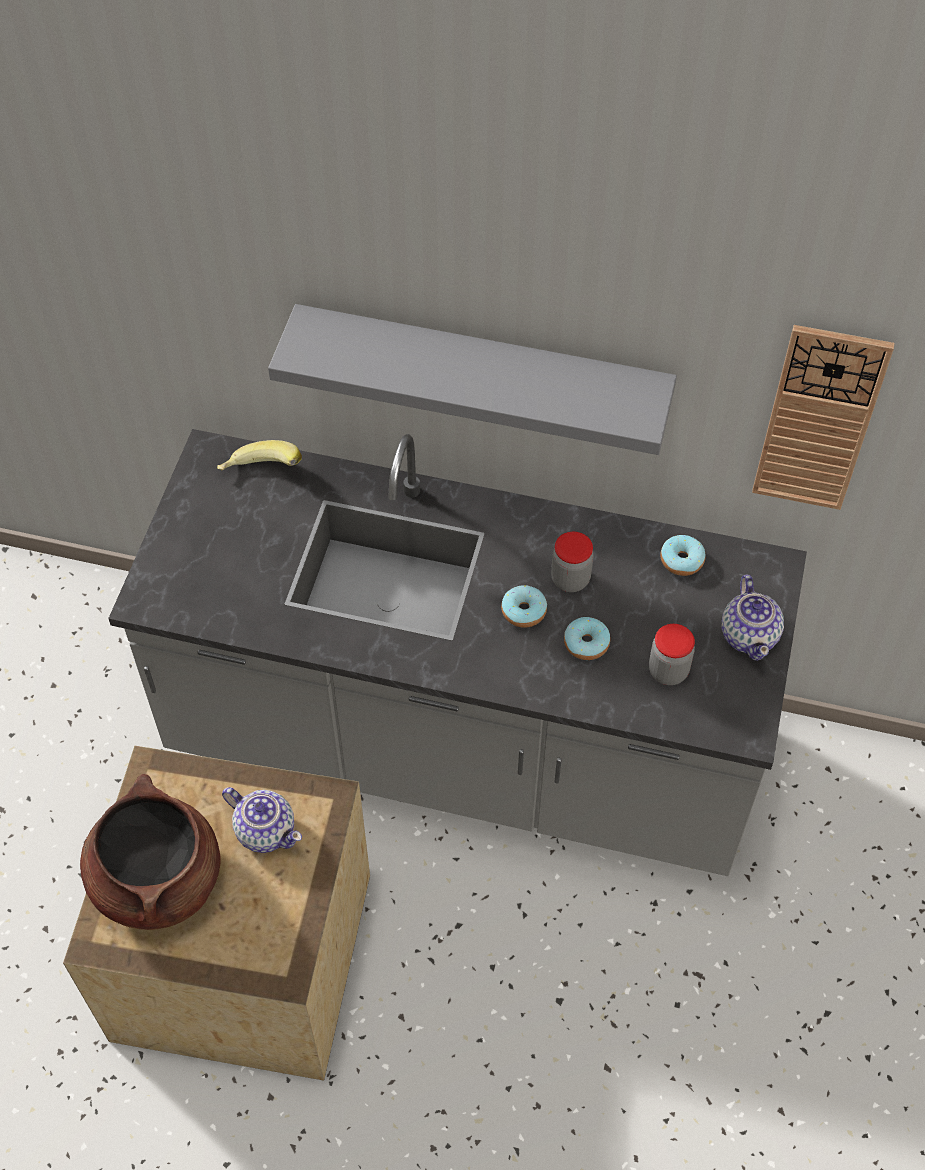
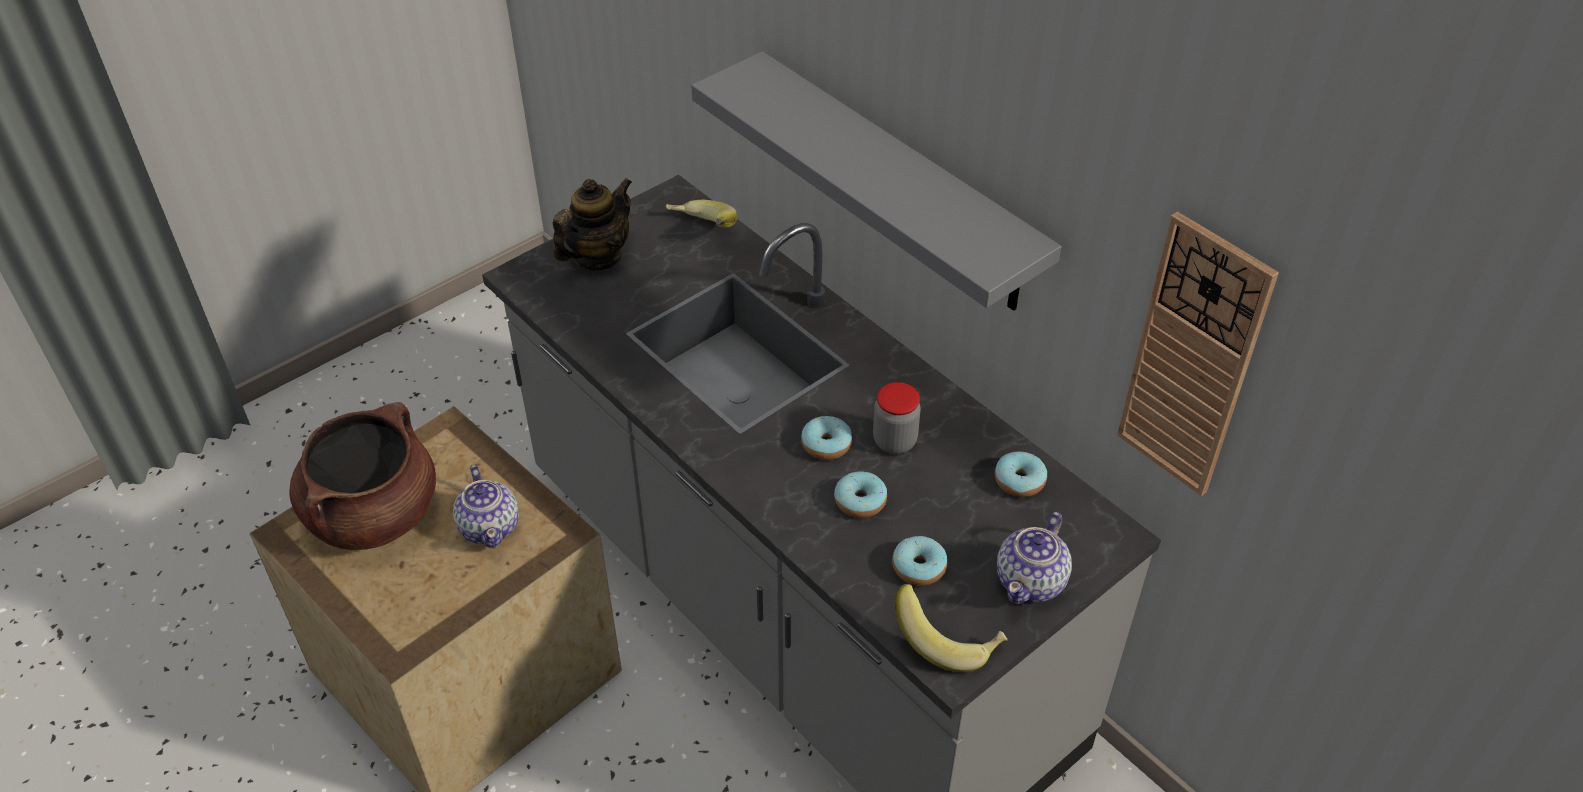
camera: 35 degrees right, 10 degrees down
(195, 546) = (597, 256): none -> teapot
(668, 671) = (918, 567): jar -> donut
(731, 714) = (948, 640): none -> banana

